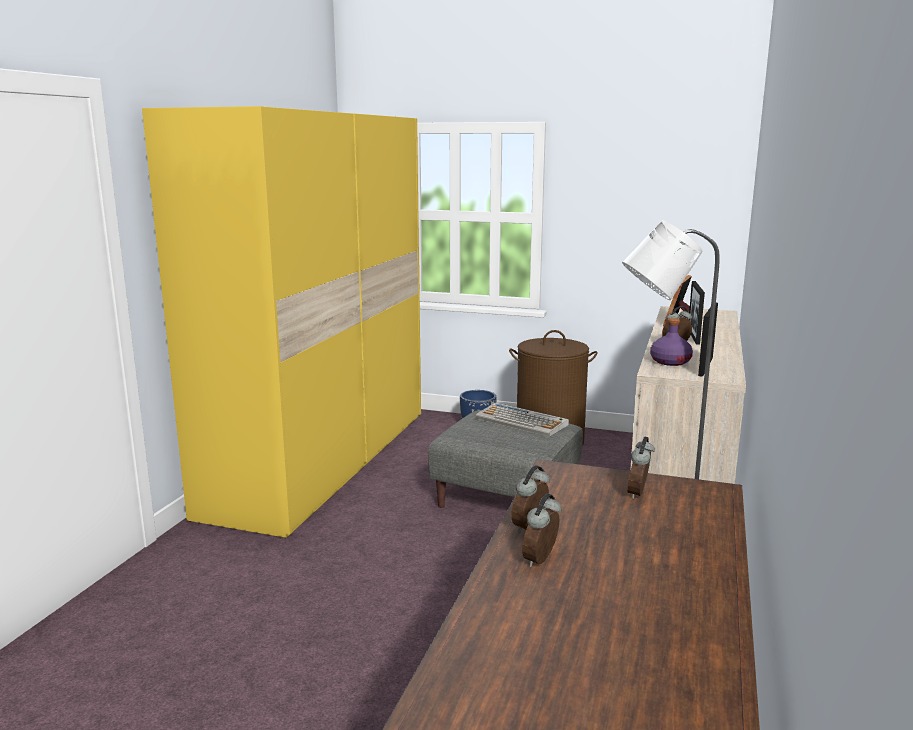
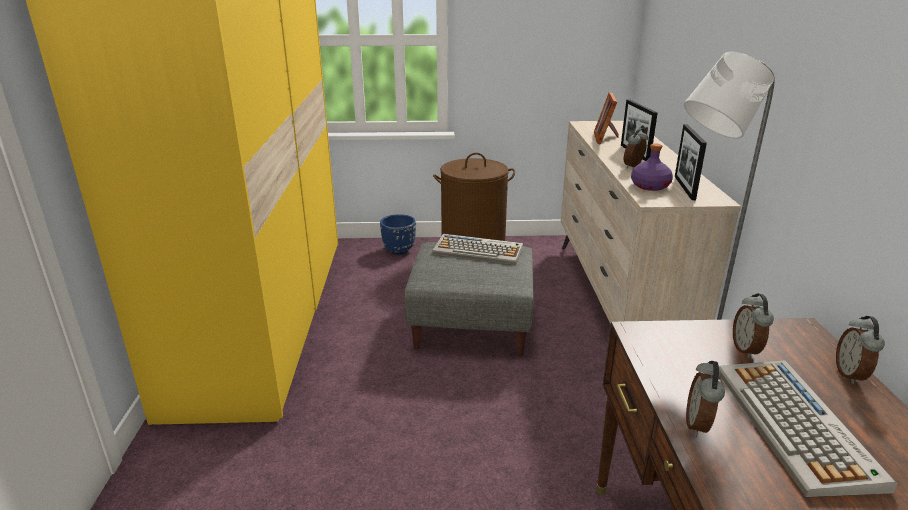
camera: 20 degrees left, 10 degrees up
(542, 560) = (756, 474): alarm clock -> alarm clock (850, 375)
(617, 543) = (796, 426): none -> keyboard

